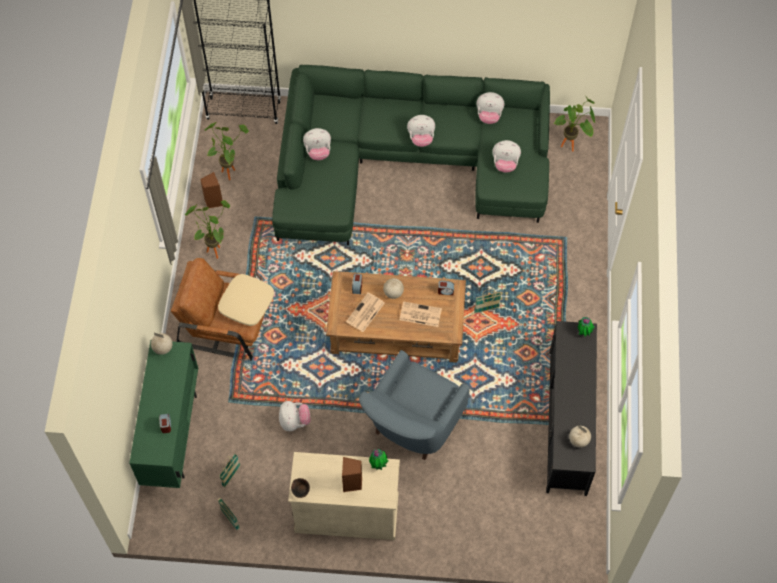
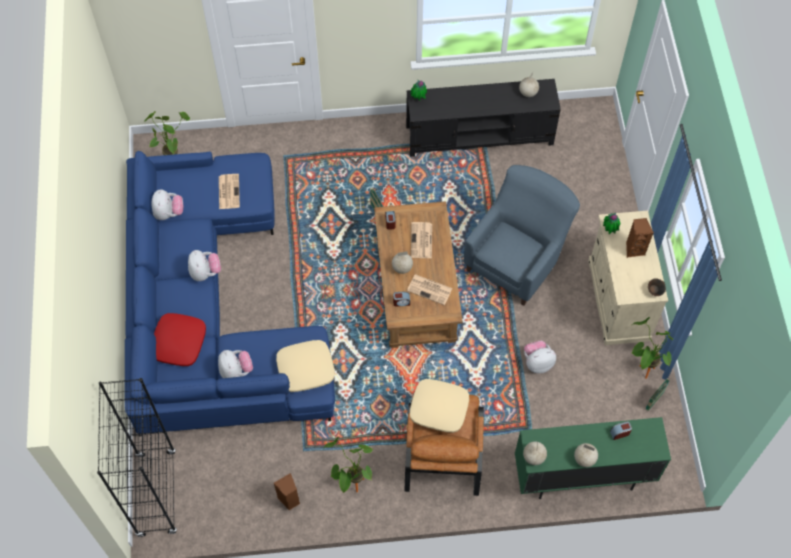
camera: 100 degrees left, 0 degrees up
(149, 389) = (584, 459): none -> globe
(229, 170) = (245, 492): potted plant -> potted plant (642, 371)
(231, 476) = (610, 409): basket -> none
(307, 203) = (305, 369): none -> beige pillow
(355, 113) = (178, 342): none -> red pillow
(406, 161) = (210, 310): green sofa -> blue sofa
(412, 427) = (517, 258): blue armchair -> blue armchair turned 75 degrees counterclockwise
(505, 164) = (228, 191): plush toy -> newspaper

